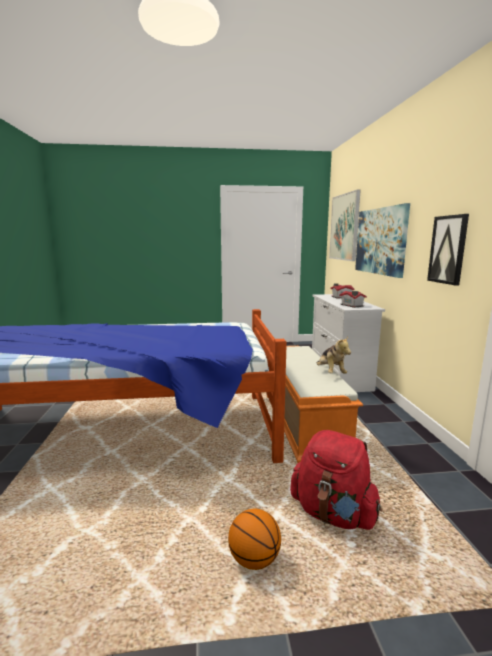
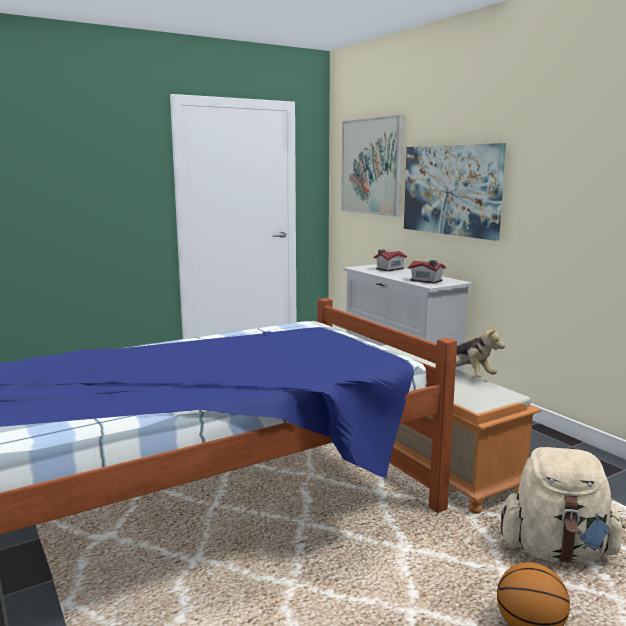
camera: 25 degrees left, 0 degrees up
(333, 514) = (557, 551): red backpack -> beige backpack
(448, 249) = (577, 206): picture -> none

